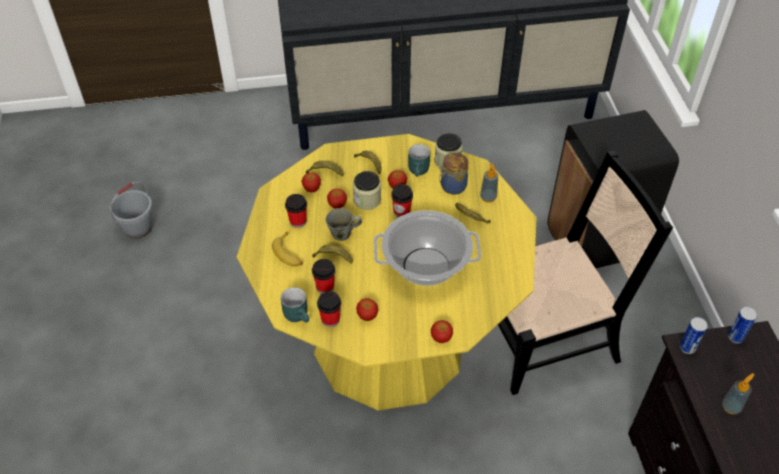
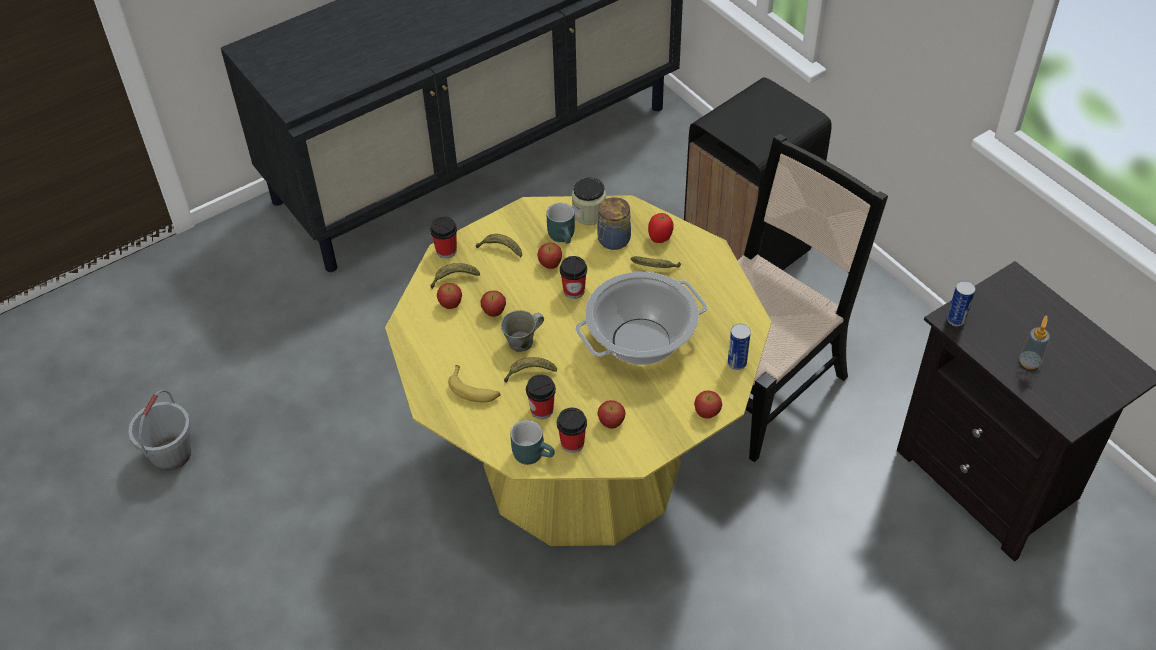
camera: 25 degrees left, 0 degrees up
(298, 221) = (459, 348): cup -> cup (446, 251)
(367, 200) = (525, 292): jar -> none
(488, 197) = (660, 238): soap dispenser -> tomato
(735, 337) = (994, 290): can -> can (737, 363)

